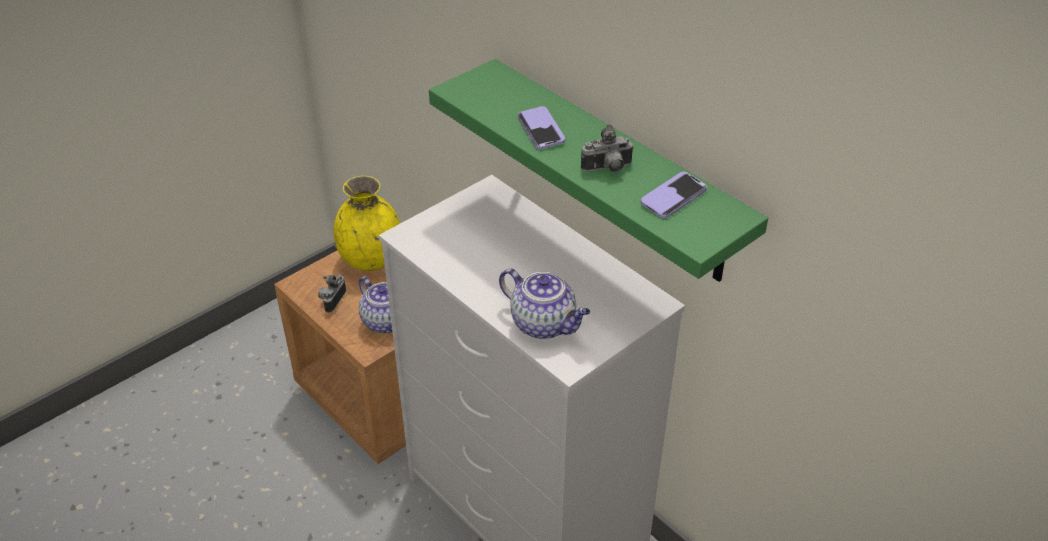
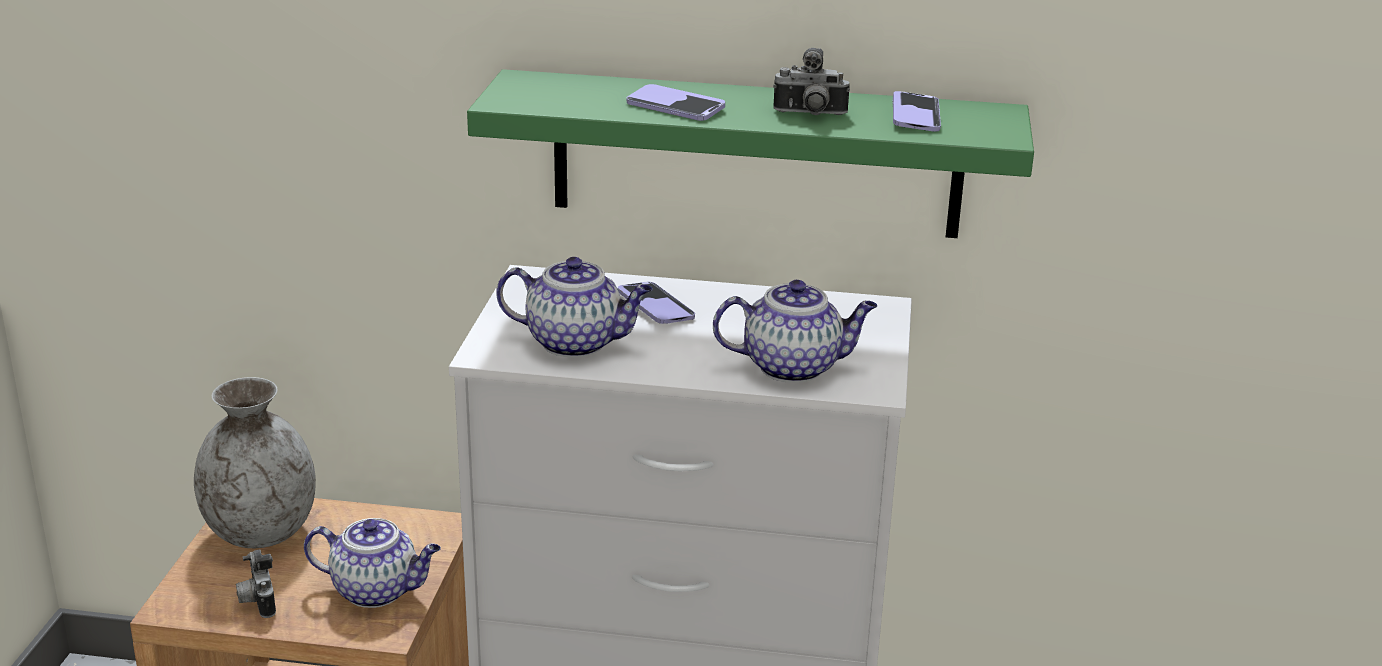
camera: 40 degrees left, 15 degrees down
(371, 259) = (261, 532): yellow vase -> grey vase
(455, 249) = (577, 343): none -> teapot
(528, 241) = (655, 306): none -> phone
(607, 169) = (809, 114): camera -> camera turned 60 degrees clockwise

